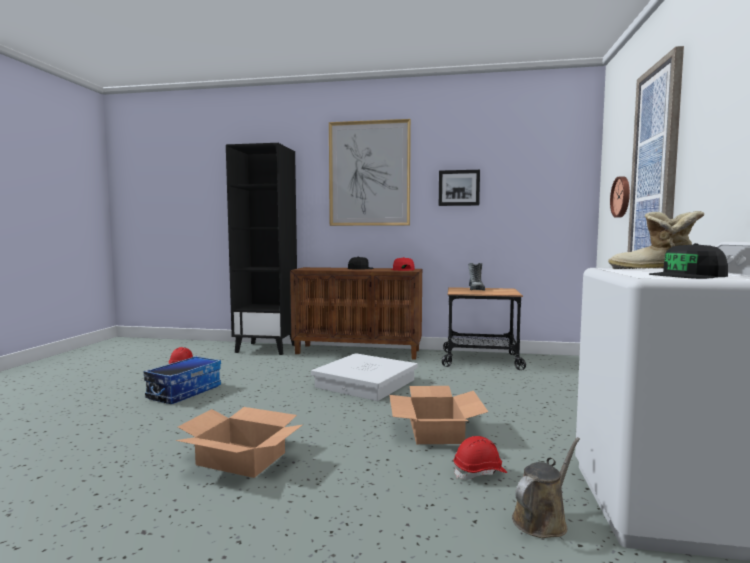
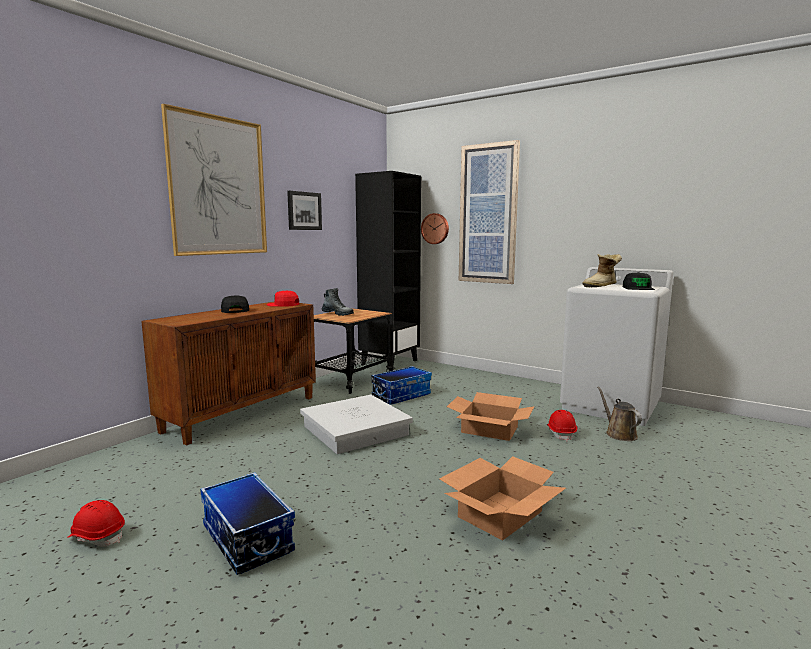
camera: 65 degrees left, 5 degrees up
(267, 348) = (120, 458): black bookcase -> black bookcase (389, 362)
(473, 382) = (401, 395): none -> storage box

